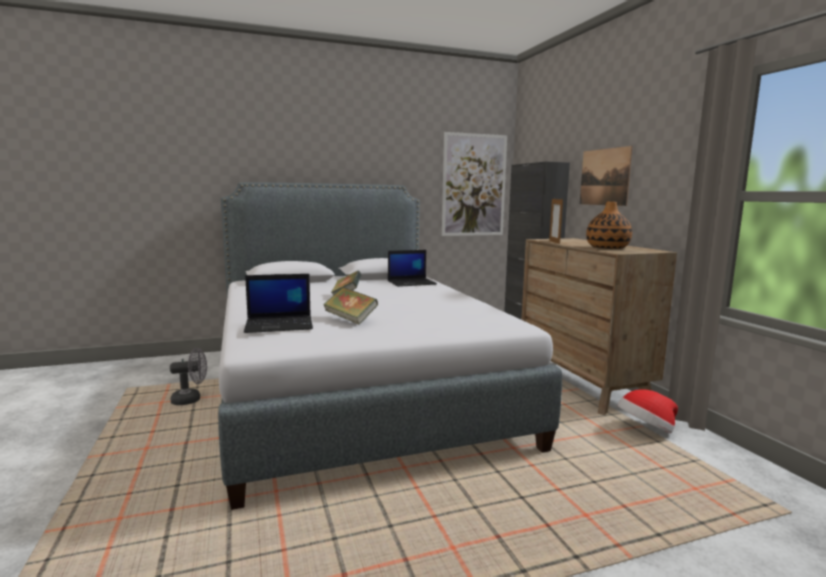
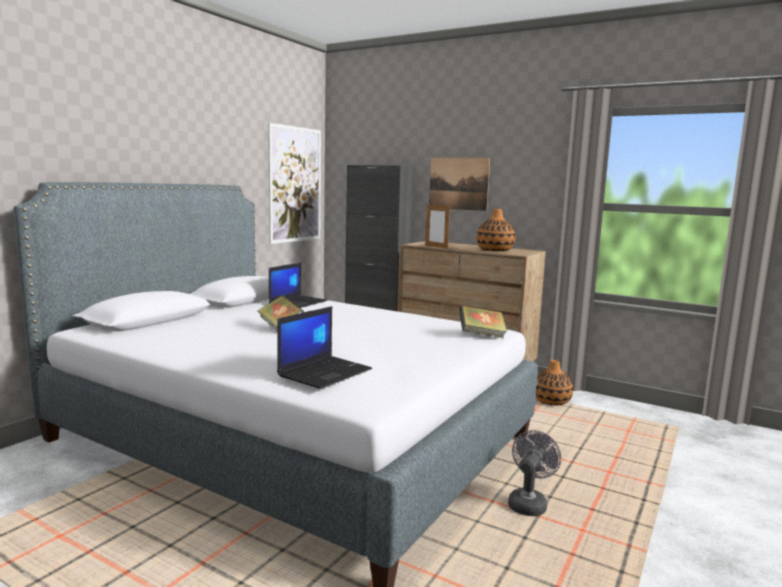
camera: 40 degrees left, 0 degrees up
(191, 399) = (100, 517): grey fan -> grey fan (529, 503)
(350, 319) = (368, 351): book -> book (481, 335)
(645, 430) = (551, 401): hat -> vase

